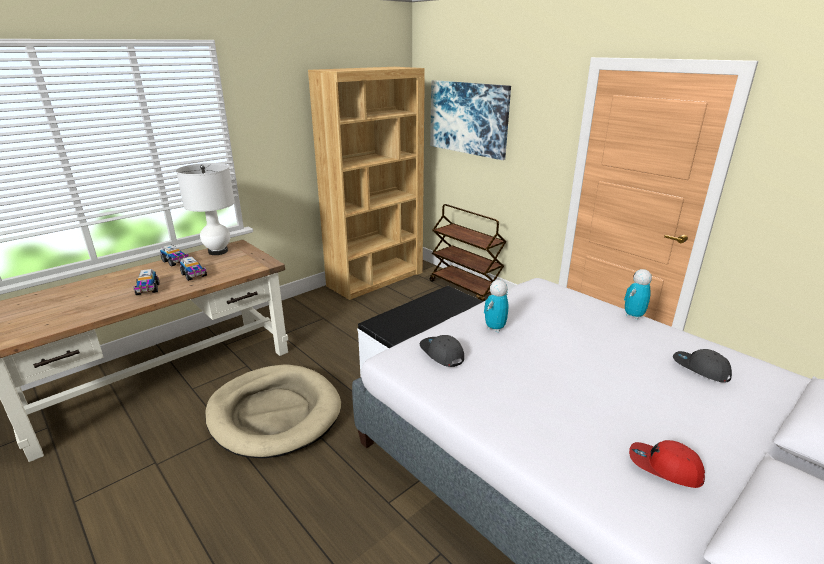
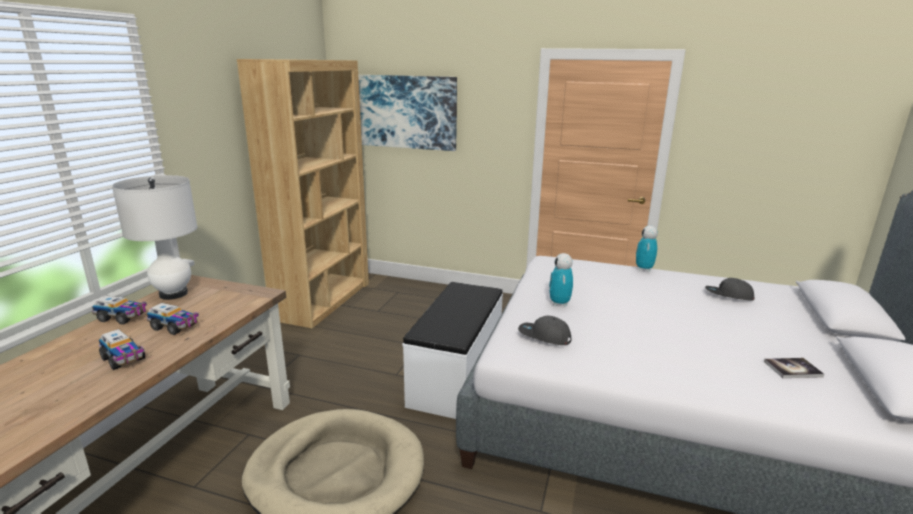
camera: 30 degrees left, 5 degrees down
(465, 288) = (425, 289): brown cart -> none
(664, 468) = (792, 369): red cap -> book

